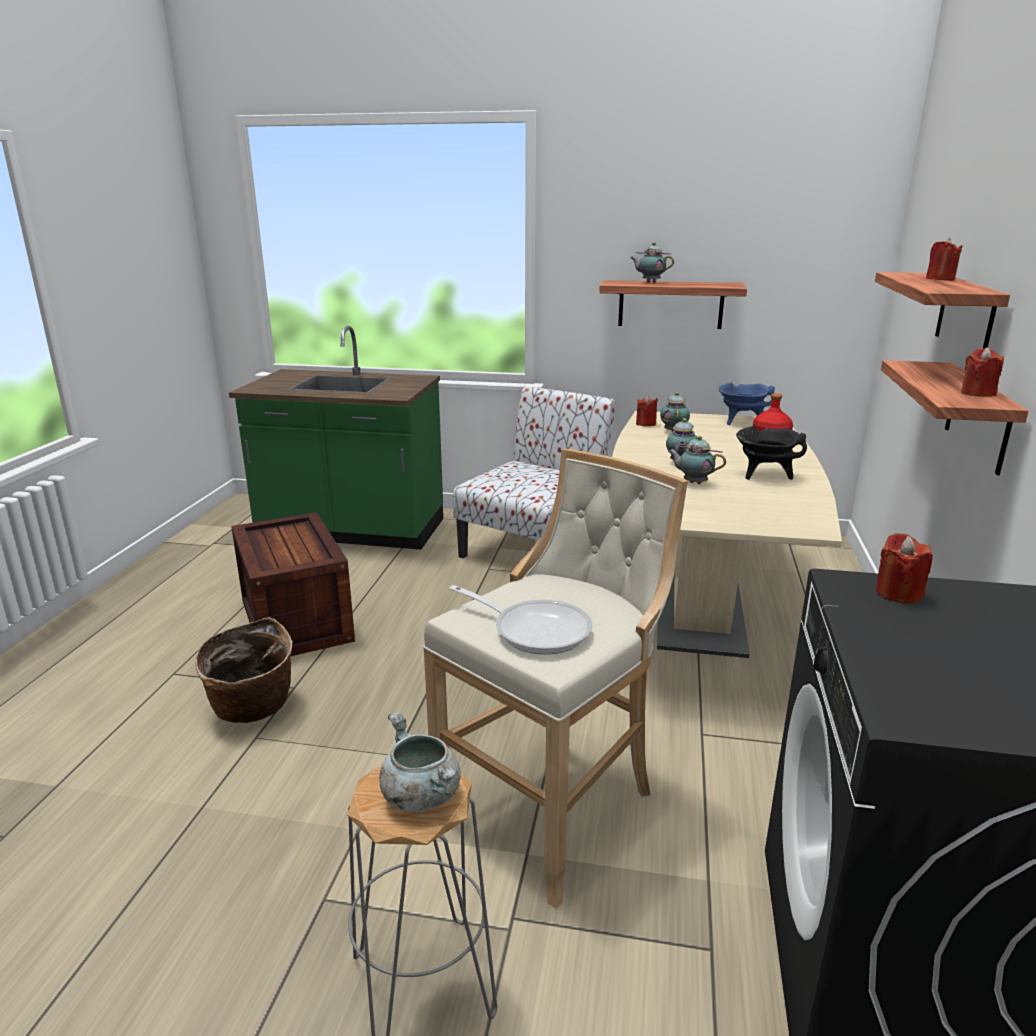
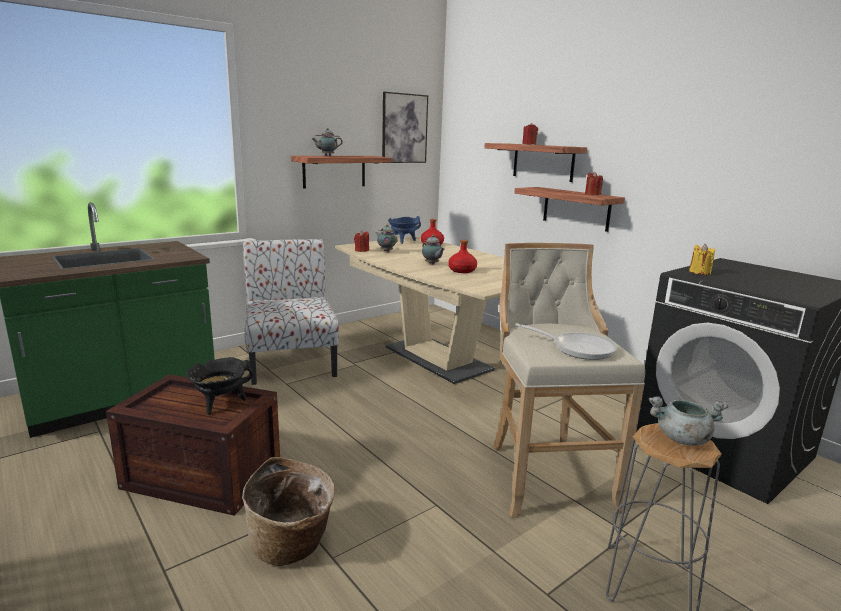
camera: 50 degrees left, 5 degrees down
(535, 630) = (577, 348): frying pan -> frying pan turned 45 degrees clockwise
(693, 483) = (462, 270): teapot -> red bottle
(764, 475) = (478, 261): black cooking pot -> black cooking pot (220, 404)
(811, 239) = (404, 128): none -> picture
(898, 593) = (699, 272): red candle -> yellow candle

